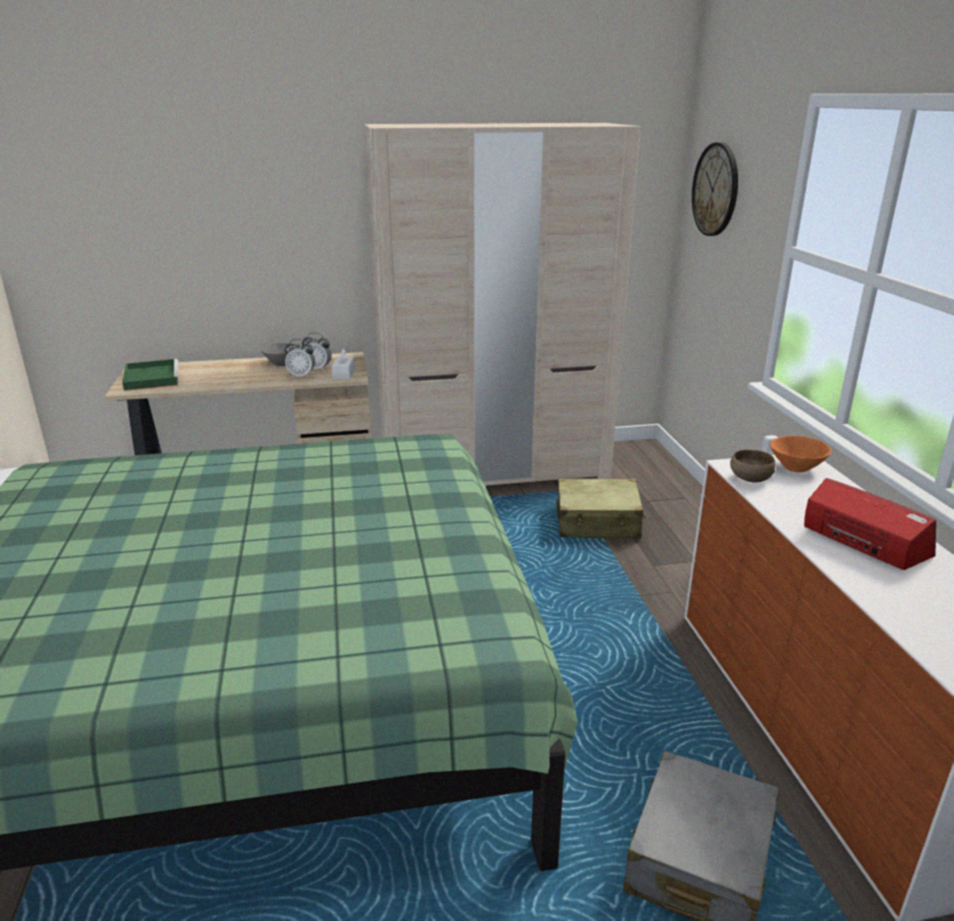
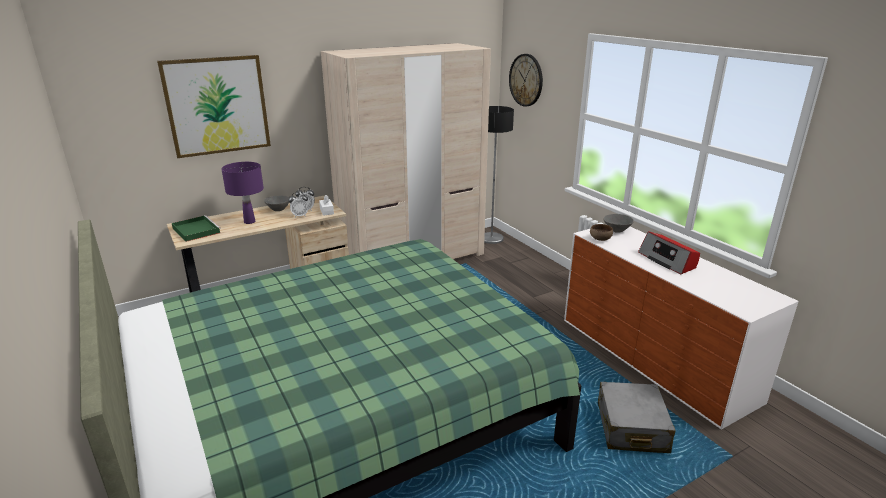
camera: 20 degrees left, 0 degrees up
(202, 199) = (217, 106): none -> picture
(228, 375) = (249, 222): none -> purple table lamp
(598, 522) = (491, 279): beige suitcase -> none
(639, 458) = (491, 238): none -> floor lamp
(795, 467) = (616, 230): orange bowl -> grey bowl
(863, 541) = (667, 260): radio -> radio turned 150 degrees counterclockwise

